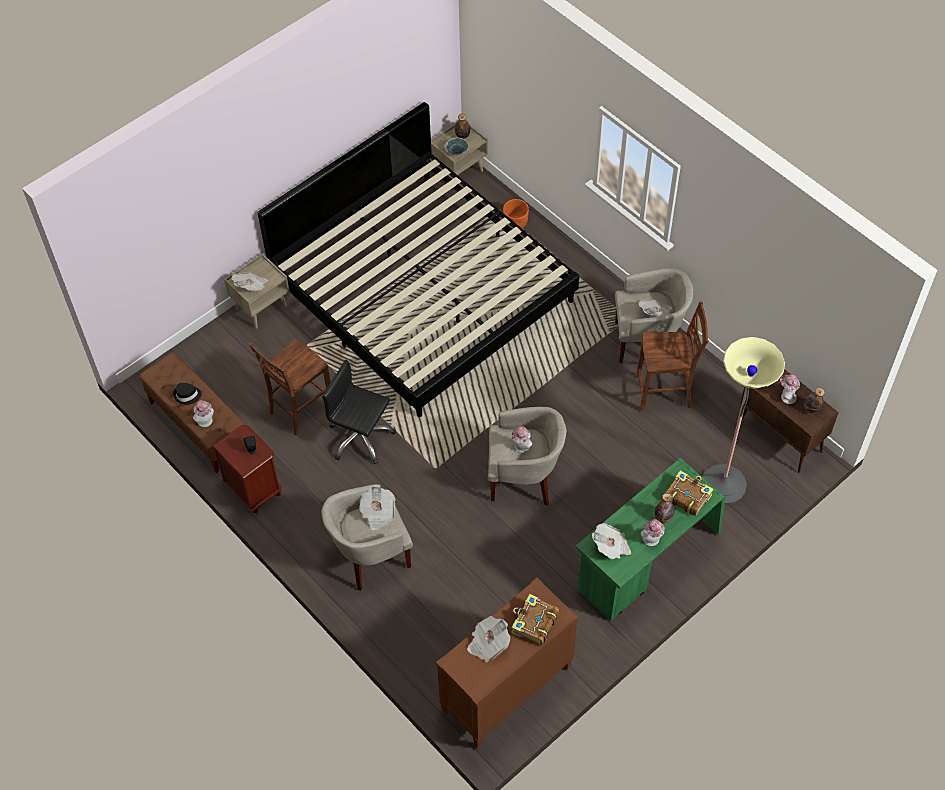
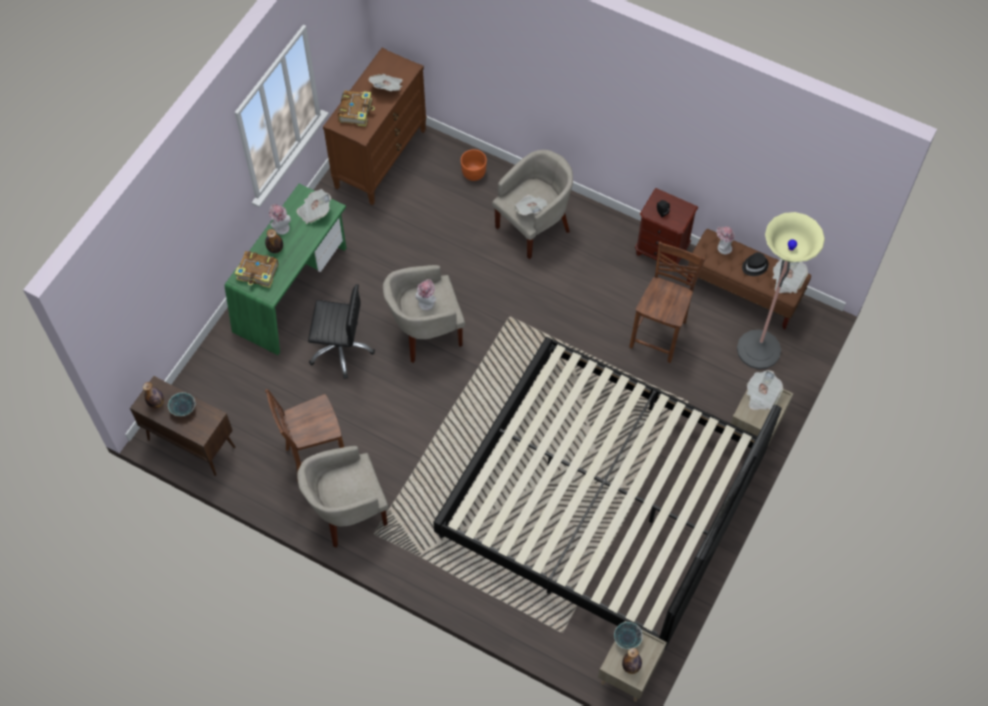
camera: 160 degrees right, 5 degrees up
(360, 438) = (590, 324): black office chair -> black office chair (341, 349)
(515, 223) = (535, 619): orange planter -> orange planter (474, 173)
(656, 314) = (336, 482): newspaper -> newspaper (787, 280)
(723, 485) = (238, 379): floor lamp -> floor lamp (758, 349)
(786, 396) = (183, 409): hat -> bowl

